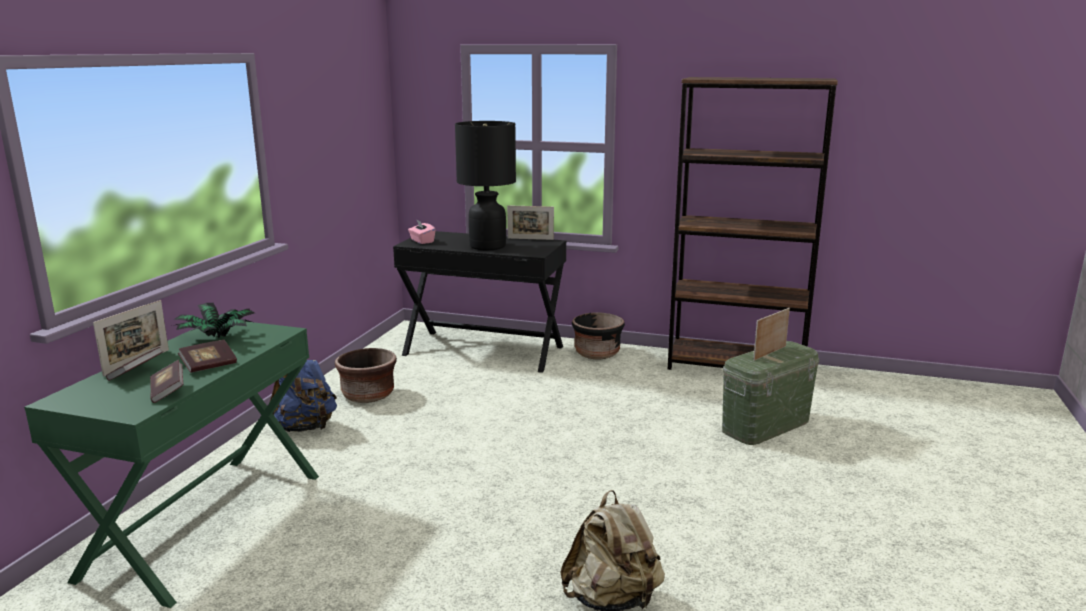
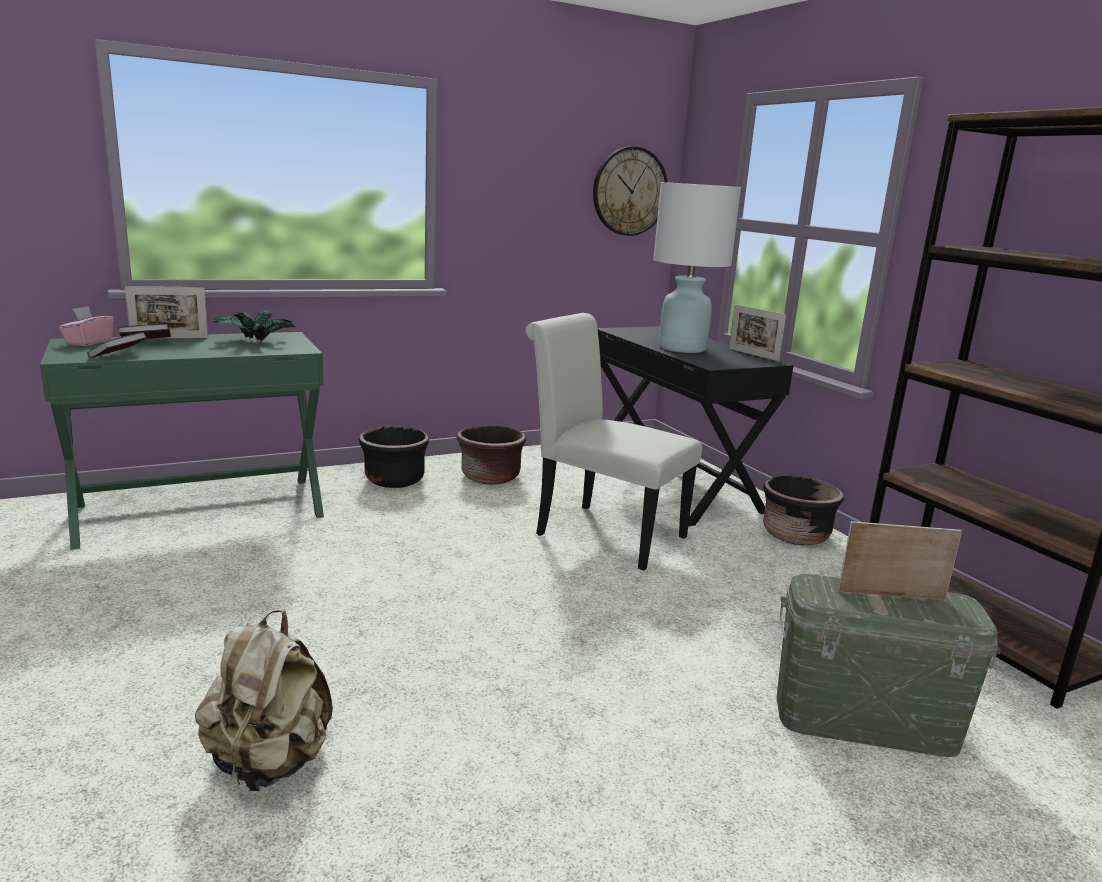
camera: 45 degrees right, 0 degrees up
(209, 366) = (188, 352): book -> none
(305, 428) = (394, 480): blue backpack -> black planter
(370, 126) = (630, 191): none -> wall clock
(422, 241) = (632, 331): pink tissue box -> pink tissue box (88, 342)
(488, 246) = (683, 348): black table lamp -> white table lamp
(509, 398) = (602, 533): none -> white chair

